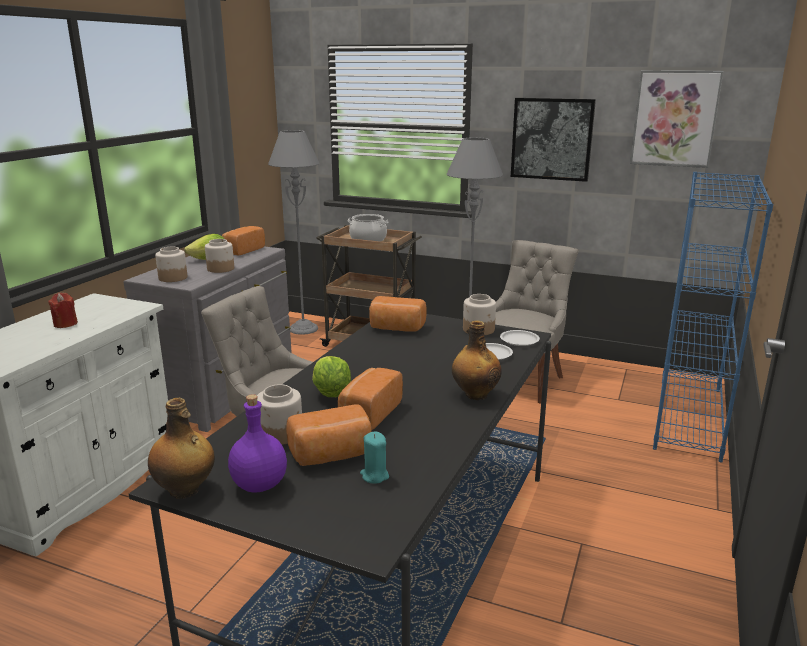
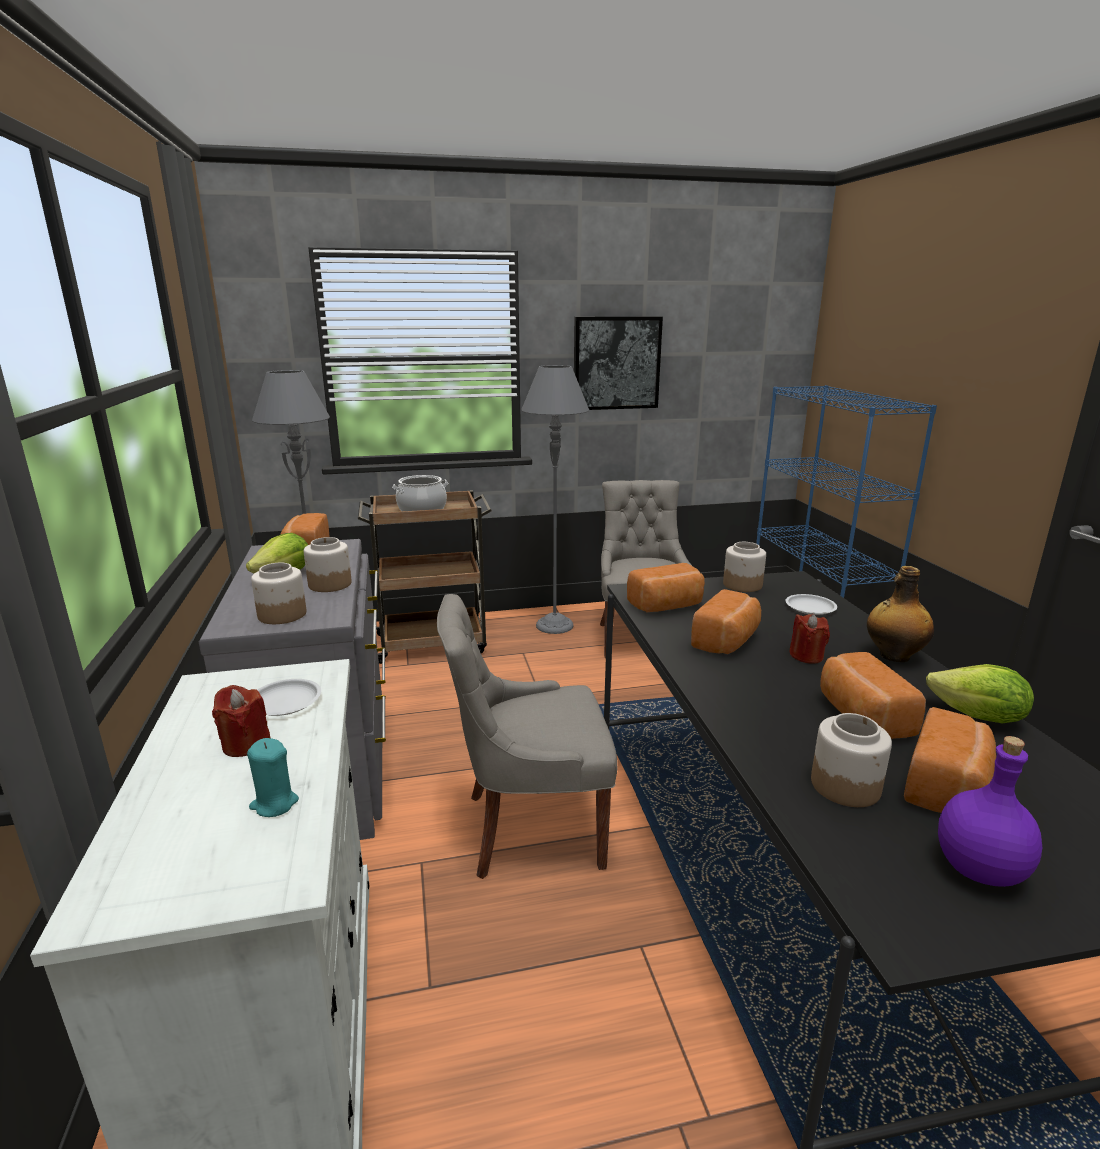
camera: 35 degrees left, 0 degrees up
(185, 490) = (937, 932): bottle -> none
(331, 393) = (776, 708): lettuce -> lettuce (978, 717)
(374, 475) = (1031, 791): turquoise candle -> turquoise candle (274, 804)
(387, 355) = (727, 641): none -> bread
(416, 377) = (806, 656): none -> red candle
(519, 341) = (799, 586): white plate -> white plate (286, 702)
(674, 119) = (736, 335): picture -> none

